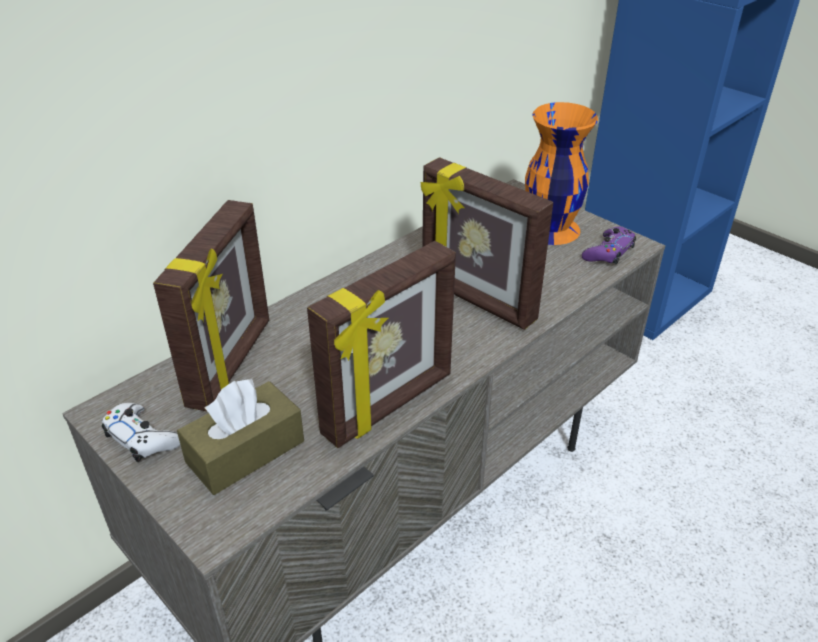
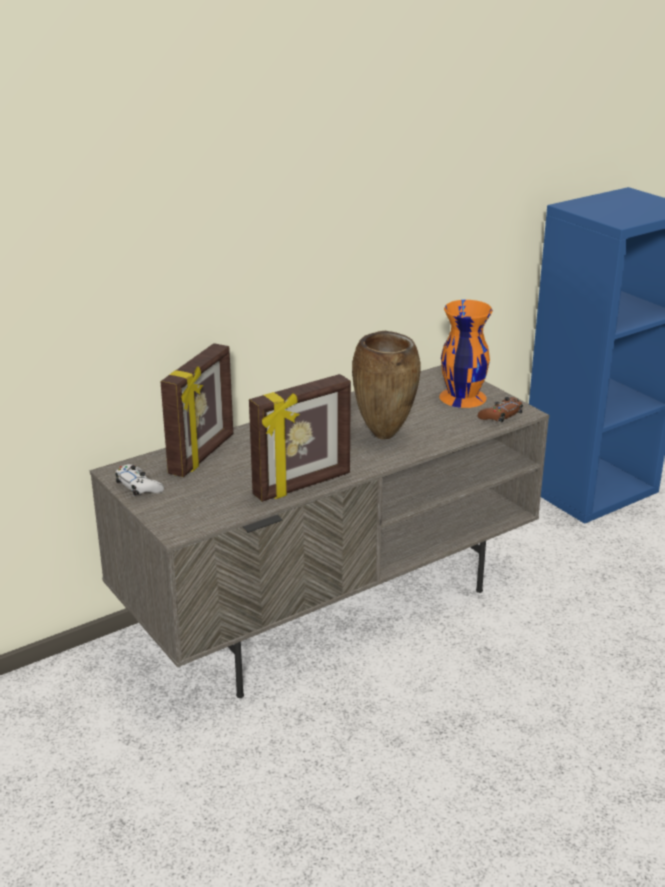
camera: 10 degrees right, 10 degrees down
(245, 451) = (203, 498): brown tissue box -> none
(476, 301) = (385, 436): picture frame -> brown vase
(608, 252) = (501, 415): purple game controller -> brown game controller

